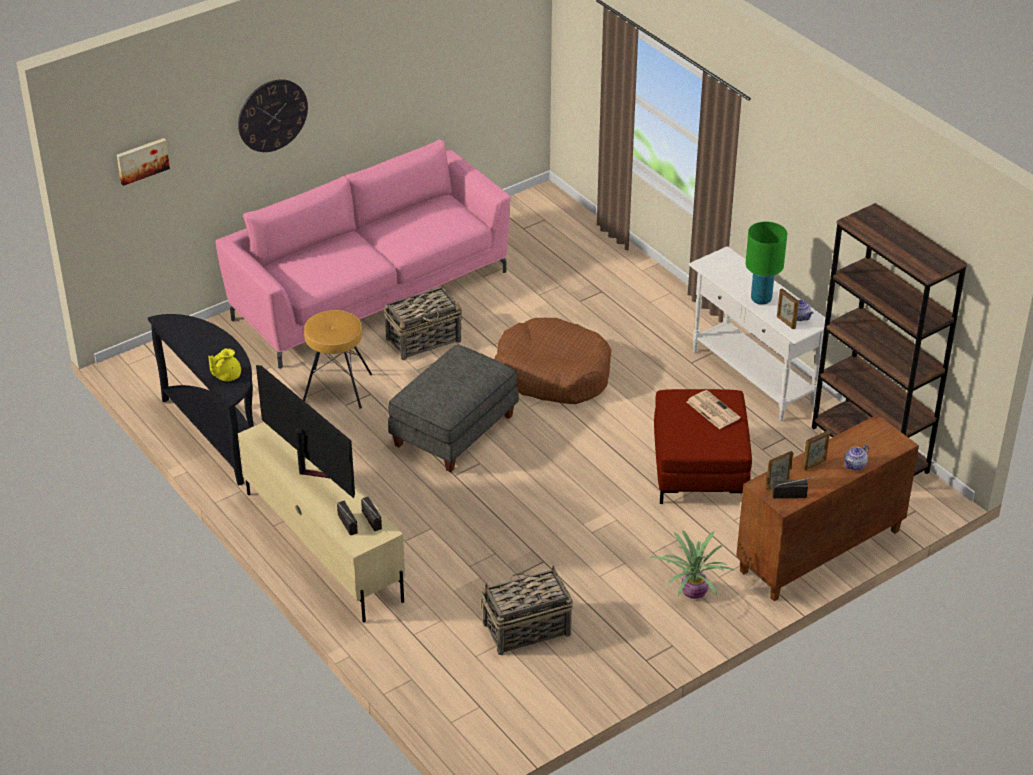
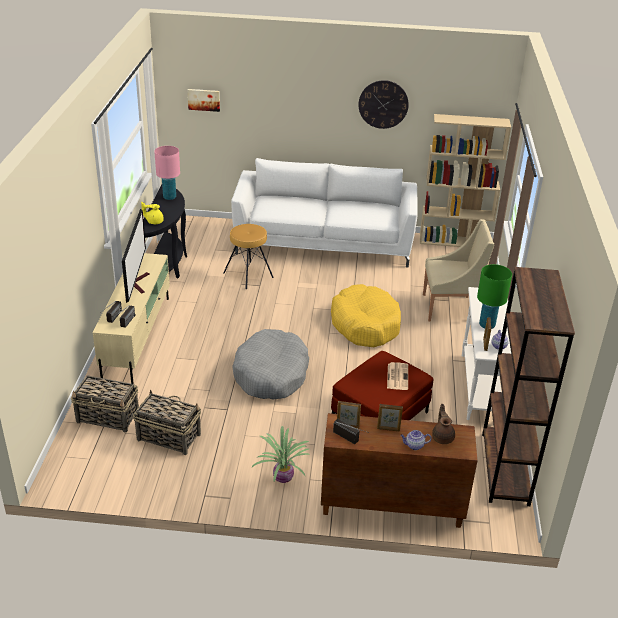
camera: 40 degrees right, 5 degrees down
(190, 331) = (169, 197): none -> pink table lamp
(272, 115) = (293, 106): wall clock -> wall clock (383, 104)
(370, 294) = (324, 244): pink sofa -> white sofa
(424, 340) = (321, 276): basket -> basket (108, 417)
(453, 430) = (275, 322): grey ottoman -> none
(514, 207) = (454, 241): none -> beige bookcase
(534, 493) = (271, 374): none -> grey dog bed
(553, 373) = (365, 324): brown dog bed -> yellow dog bed
(614, 300) = (450, 308): none -> beige armchair
(866, 442) = (442, 437): none -> brown teapot

